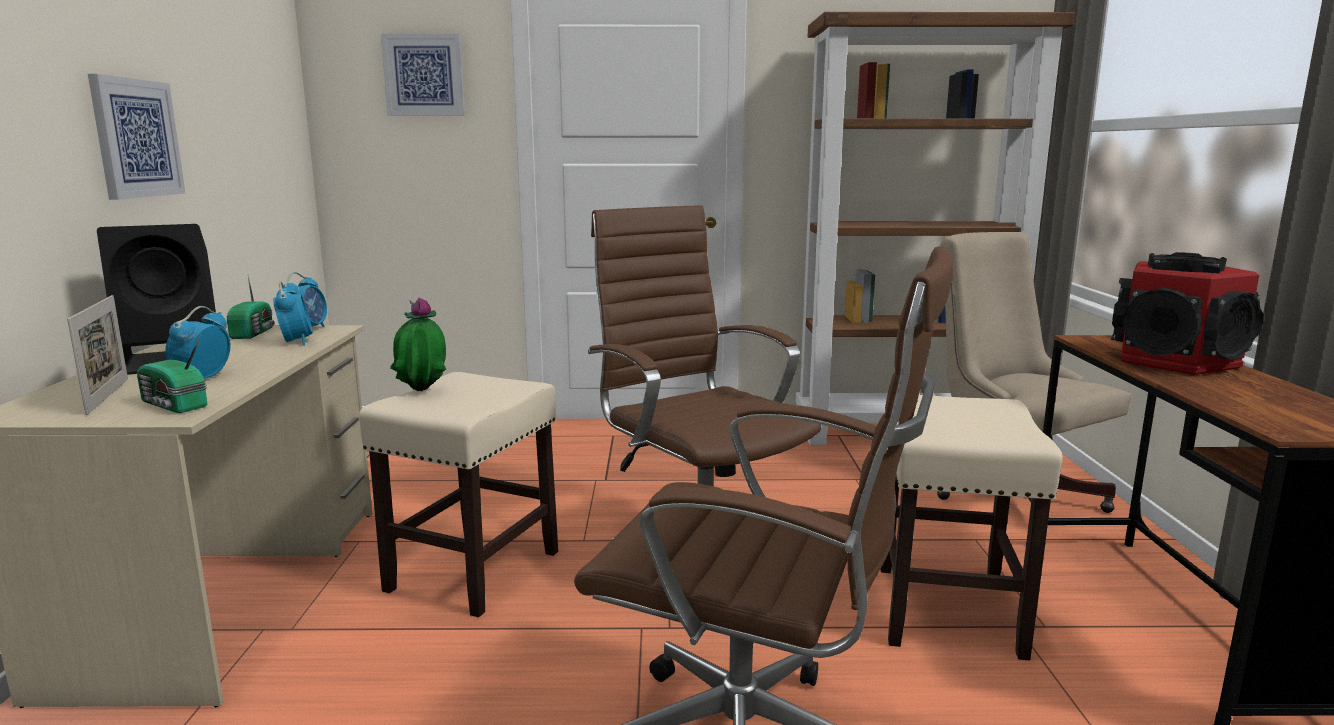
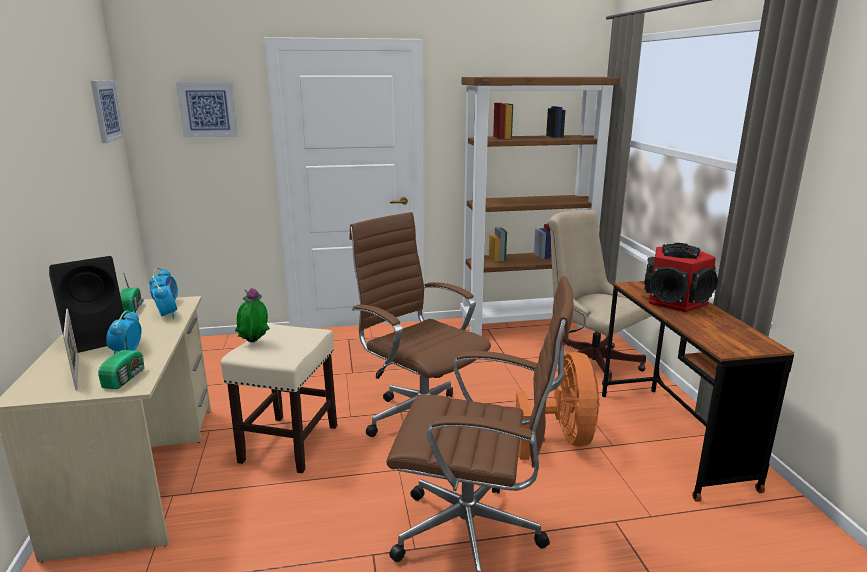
camera: 10 degrees left, 5 degrees up
(136, 138) = (47, 191): picture -> picture (106, 110)
(173, 405) = (126, 378): radio -> radio turned 105 degrees counterclockwise
(946, 608) = (561, 440): beige stool -> orange fan

